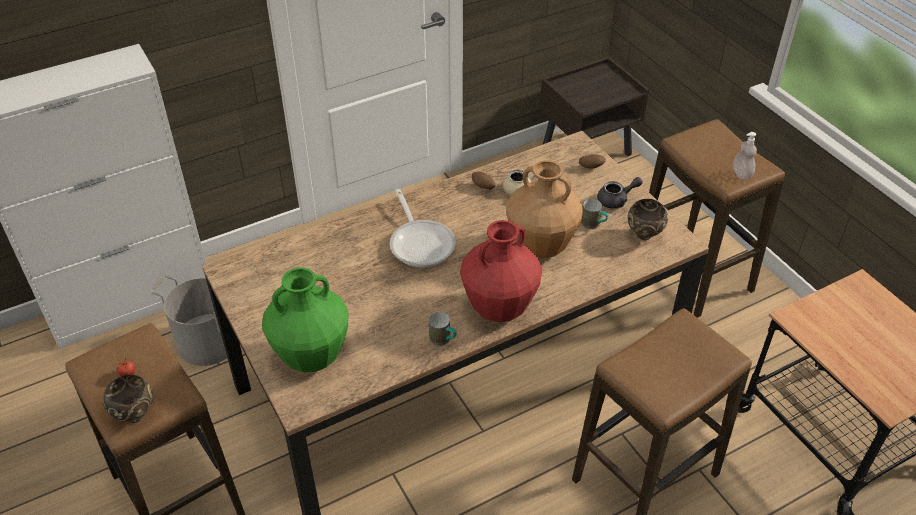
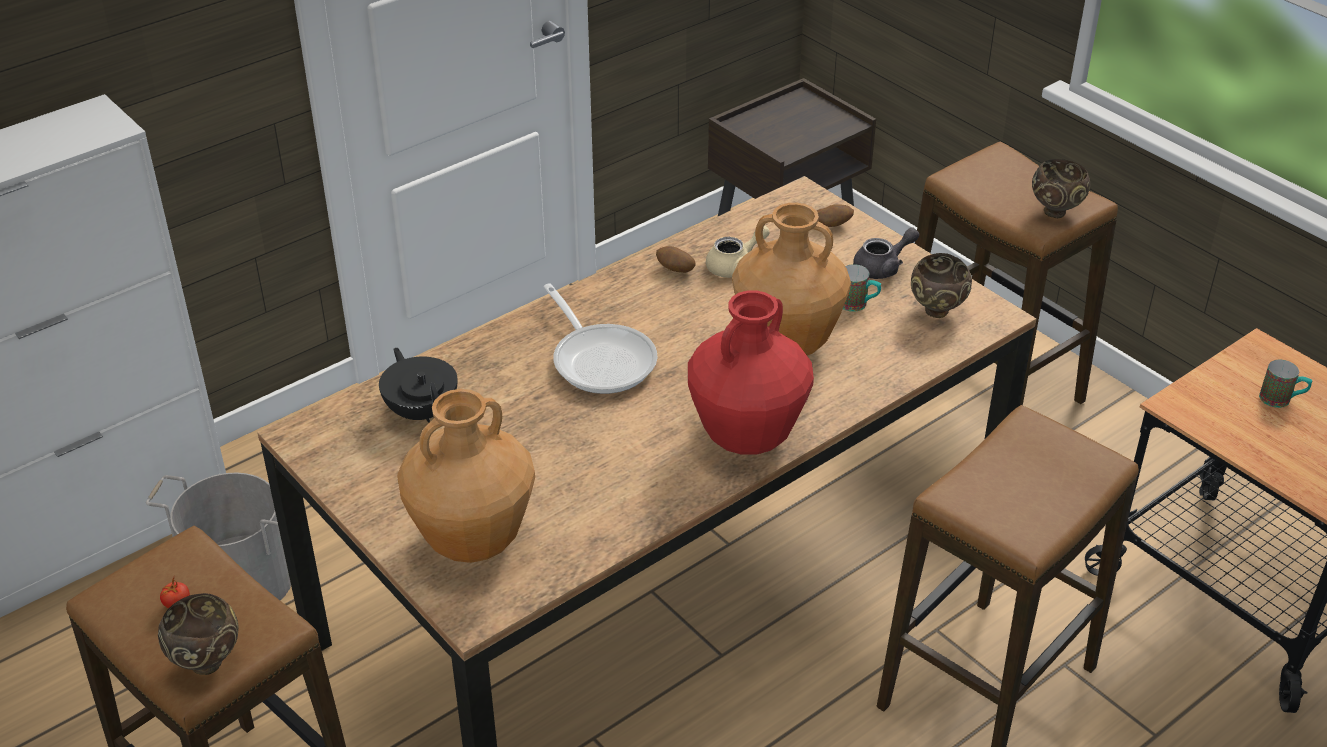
camera: 10 degrees left, 5 degrees down
(303, 264) = (422, 411): none -> black teapot
(311, 357) = (472, 542): green vase -> brown vase
(443, 340) = (673, 492): mug -> mug (1281, 400)
(741, 174) = (1056, 212): soap dispenser -> brown bowl

